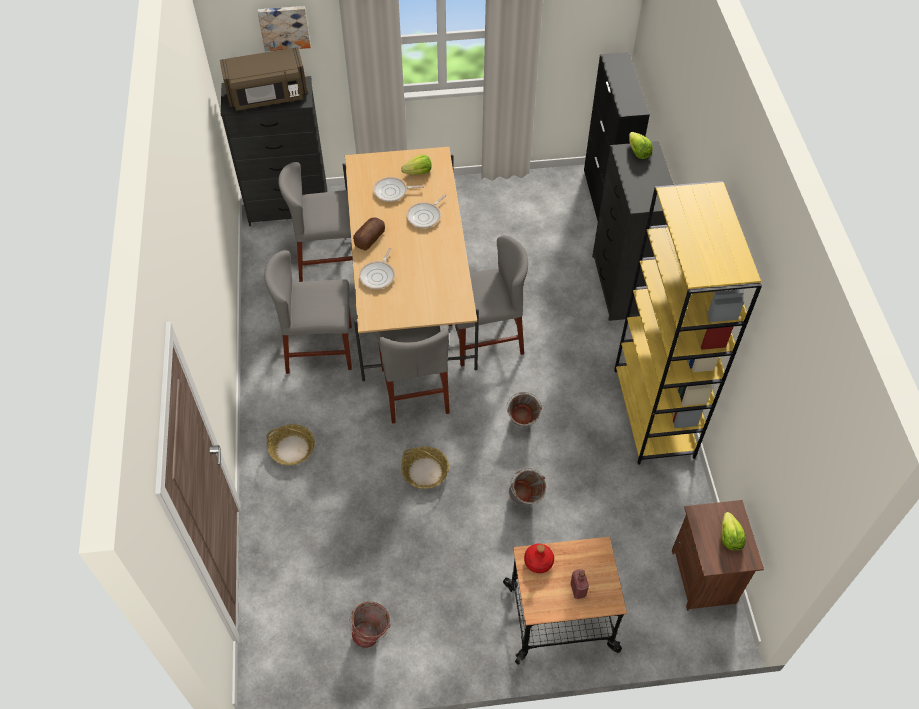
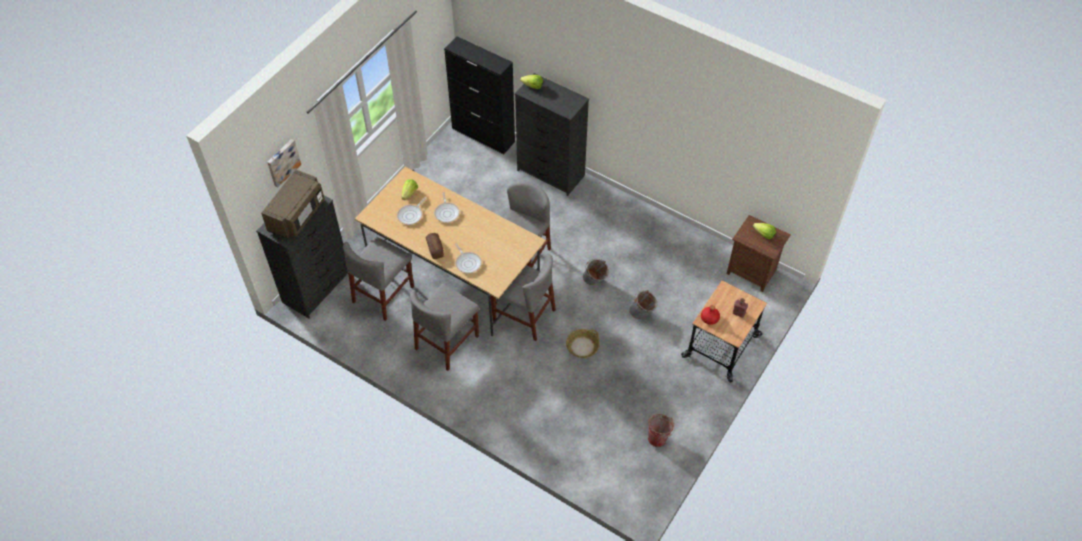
camera: 50 degrees left, 0 degrees up
(292, 449) = (505, 401): basket -> none
(654, 413) = (644, 221): yellow bookcase -> none

